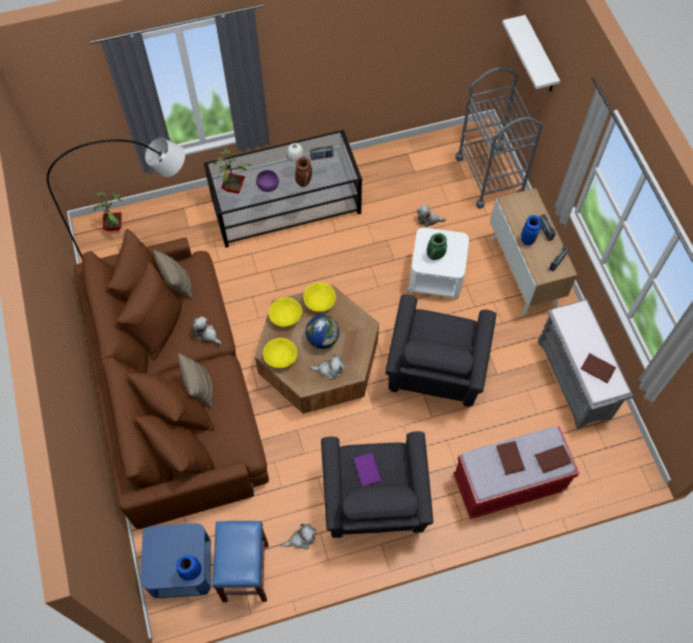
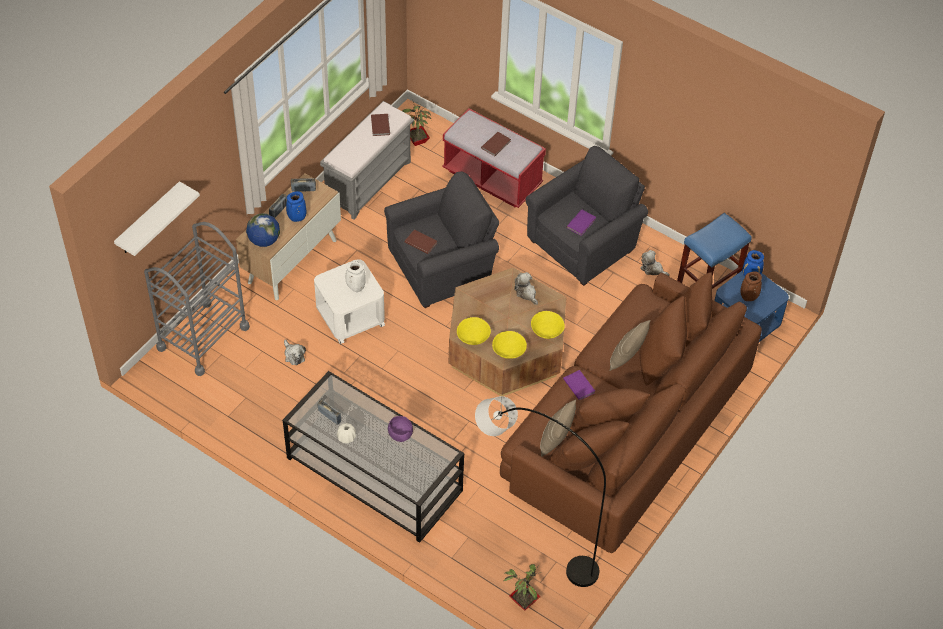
camera: 130 degrees left, 10 degrees down
(207, 335) = (579, 385): plush toy -> purple book
(234, 187) = (424, 461): potted plant -> potted plant (416, 141)
(303, 181) = (370, 412): brown vase -> brown vase (748, 297)
(322, 339) = (505, 314): globe -> globe (264, 241)
(435, 255) = (355, 287): green vase -> white vase
(553, 460) = (474, 122): brown book -> brown book (421, 242)

